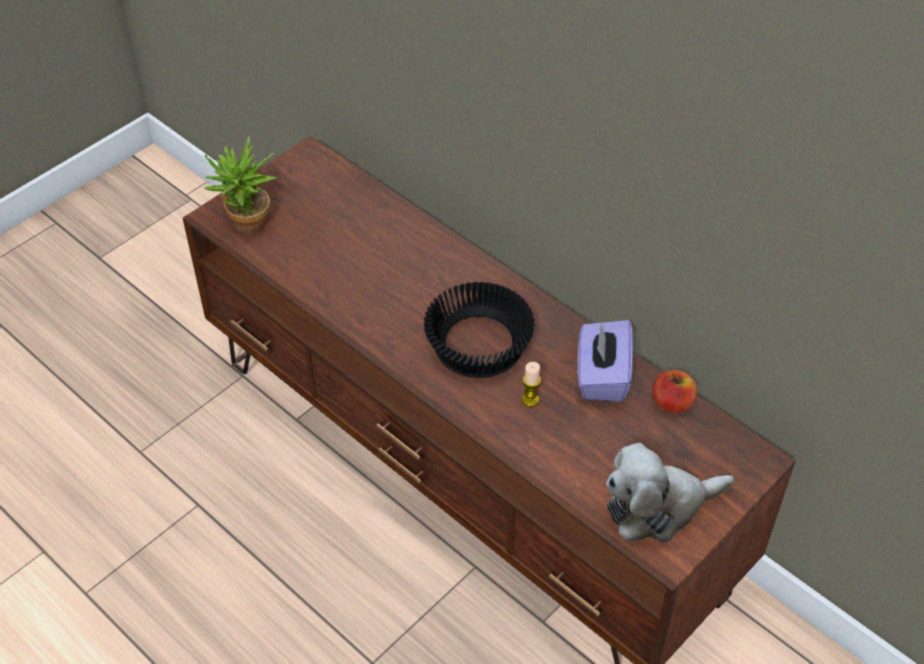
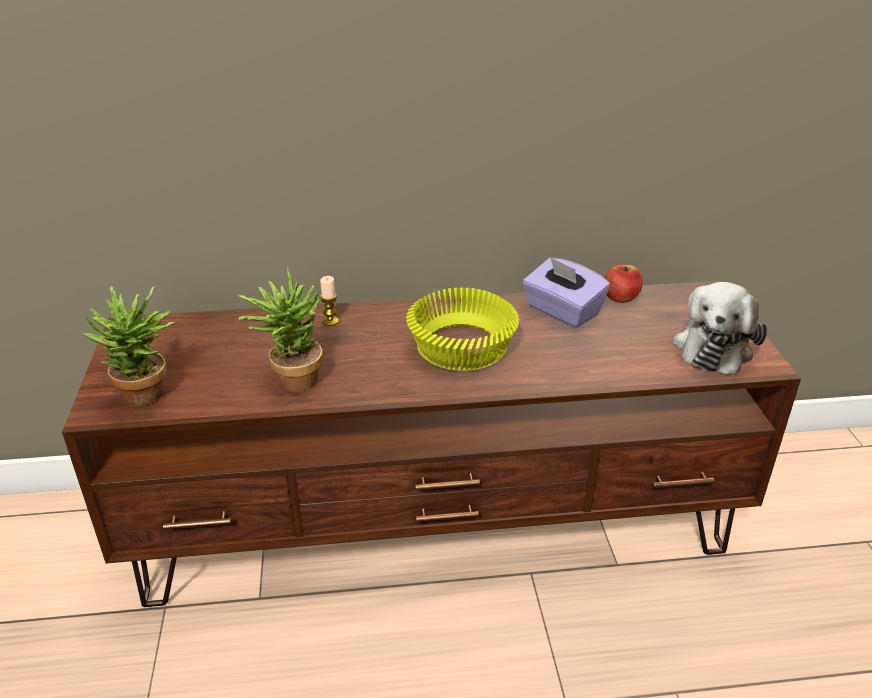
camera: 50 degrees left, 15 degrees down
(339, 280) = (291, 379): none -> potted plant
(481, 345) = (463, 346): black bowl -> yellow bowl
(530, 400) = (547, 351): candle -> candle (330, 321)

